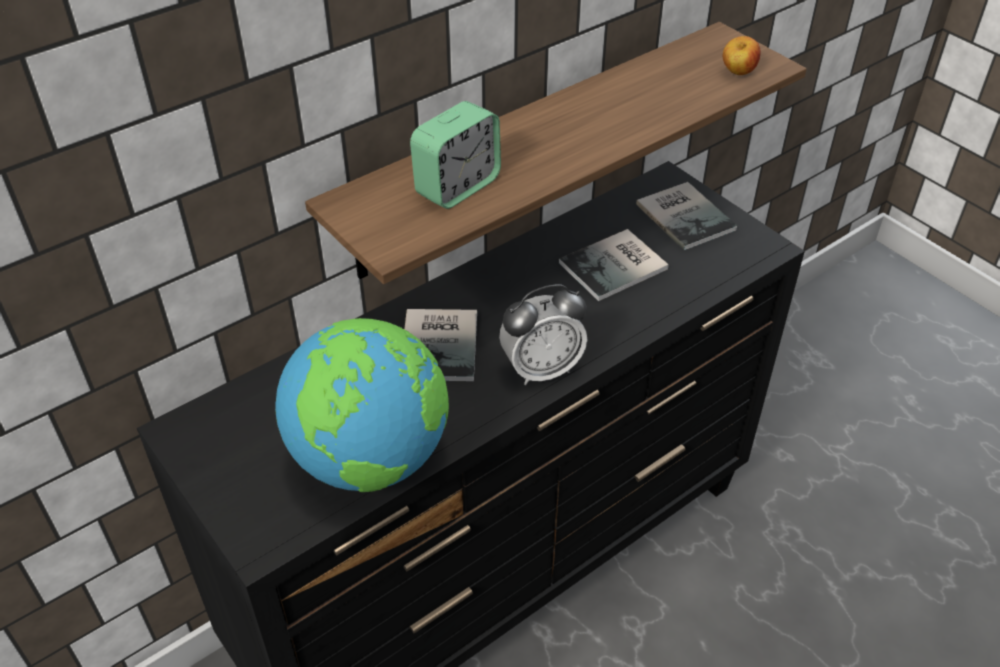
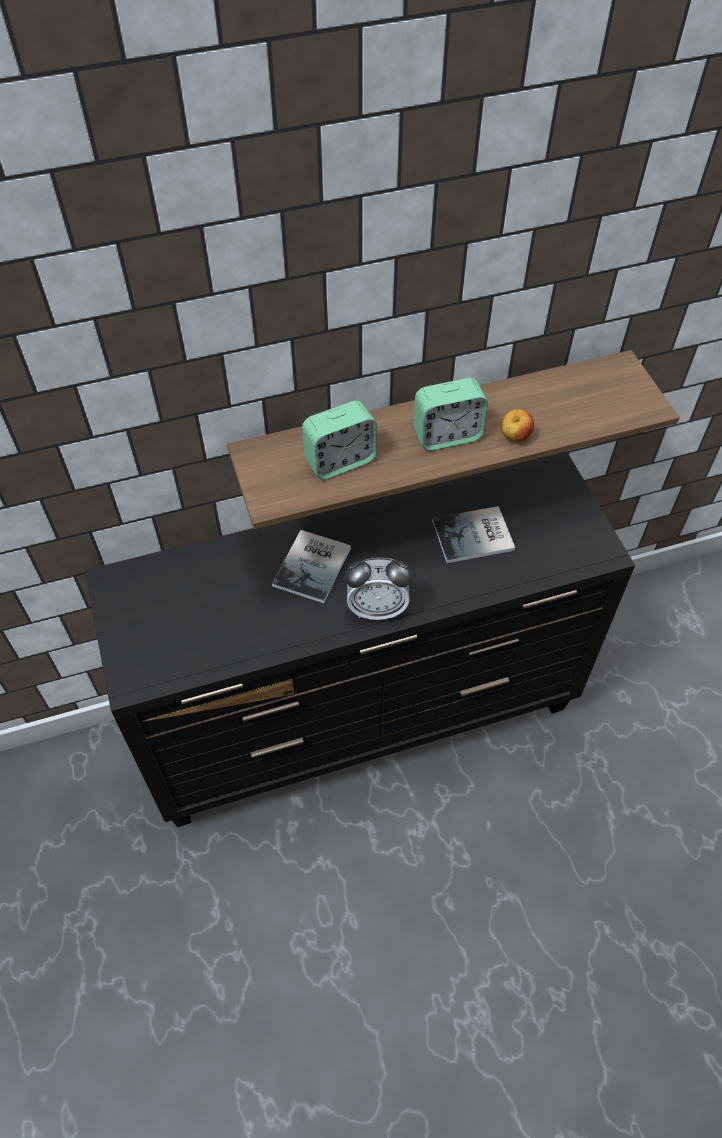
camera: 20 degrees right, 10 degrees up
(371, 458) = (227, 642): globe -> none
(569, 136) = (447, 435): none -> alarm clock
(686, 215) = (554, 505): book -> none
(737, 73) = (616, 408): apple -> apple (514, 437)

